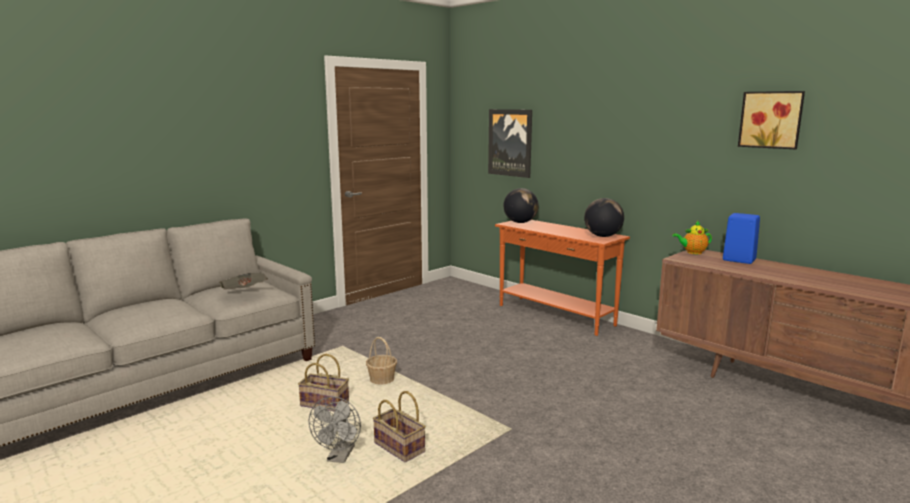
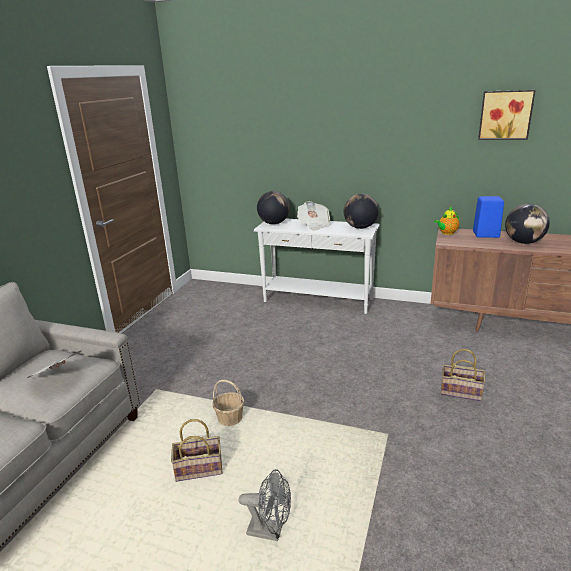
camera: 25 degrees left, 10 degrees up
(339, 458) = (270, 531): grey fan -> grey fan turned 60 degrees counterclockwise
(401, 448) = (317, 494): basket -> basket (462, 392)
(510, 142) = (247, 146): picture -> none
(556, 315) = (318, 301): orange console table -> white console table
(557, 228) = (314, 225): none -> newspaper
(775, 272) = (523, 242): none -> globe

